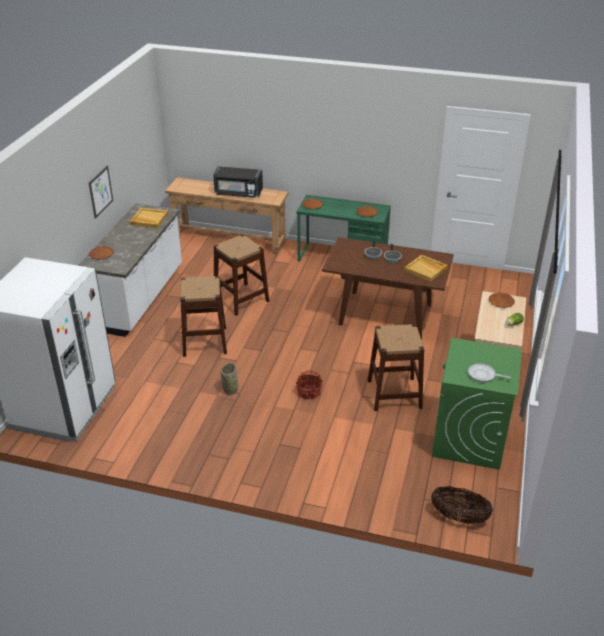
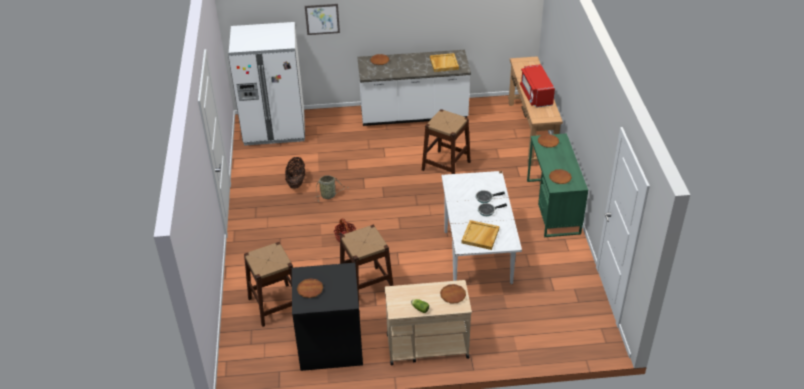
camera: 70 degrees right, 5 degrees up
(100, 191) = (415, 20): picture -> picture (322, 19)
(205, 341) = (378, 165): brown stool -> brown stool (275, 304)
(238, 193) = (536, 95): black microwave -> red microwave
(384, 314) = (477, 256): brown dining table -> white dining table
(459, 517) = (239, 354): basket -> basket (296, 182)
(469, 439) = (330, 345): green washing machine -> black washing machine
(483, 375) = (310, 289): frying pan -> brown plate

